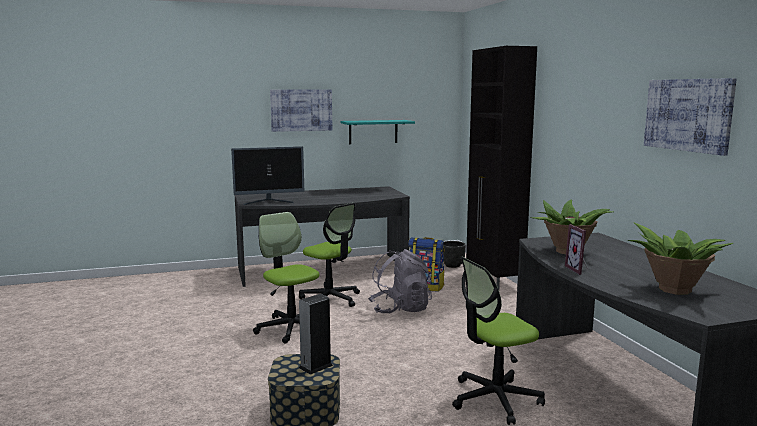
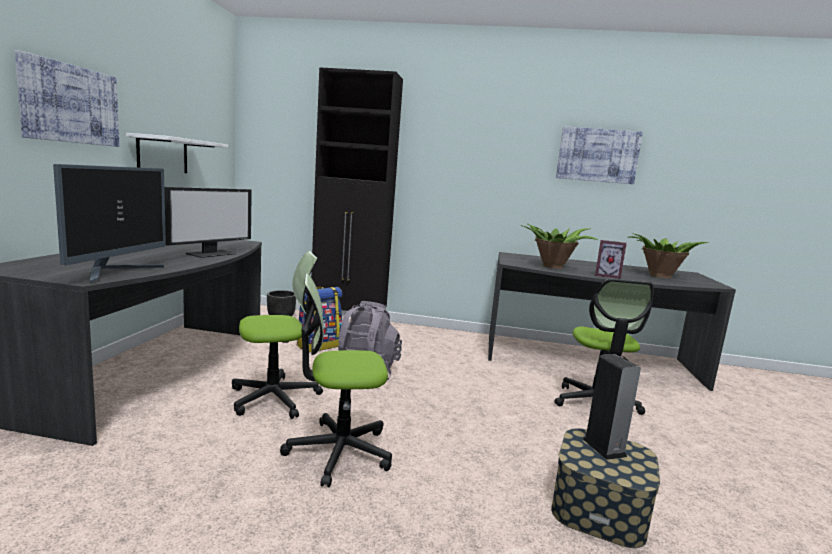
camera: 65 degrees left, 0 degrees up
(344, 199) = (211, 253): none -> monitor
(373, 132) = (163, 155): turquoise shelf -> white shelf

